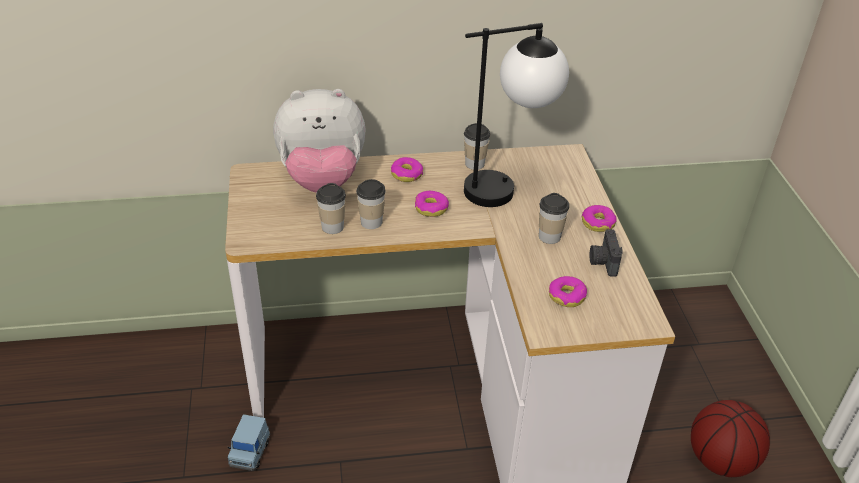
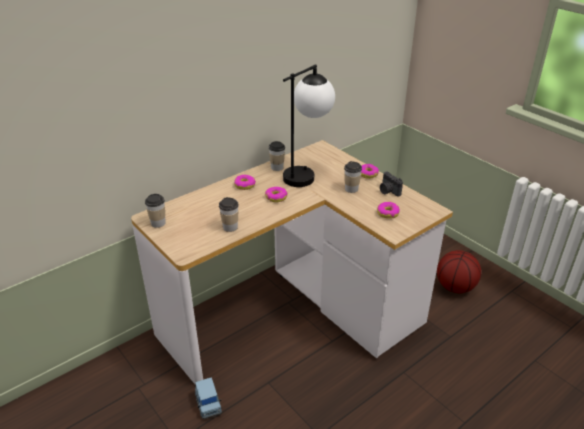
camera: 30 degrees left, 5 degrees down
(322, 180) = (198, 205): plush toy -> none
(371, 222) = (250, 216): cup -> cup (158, 223)

